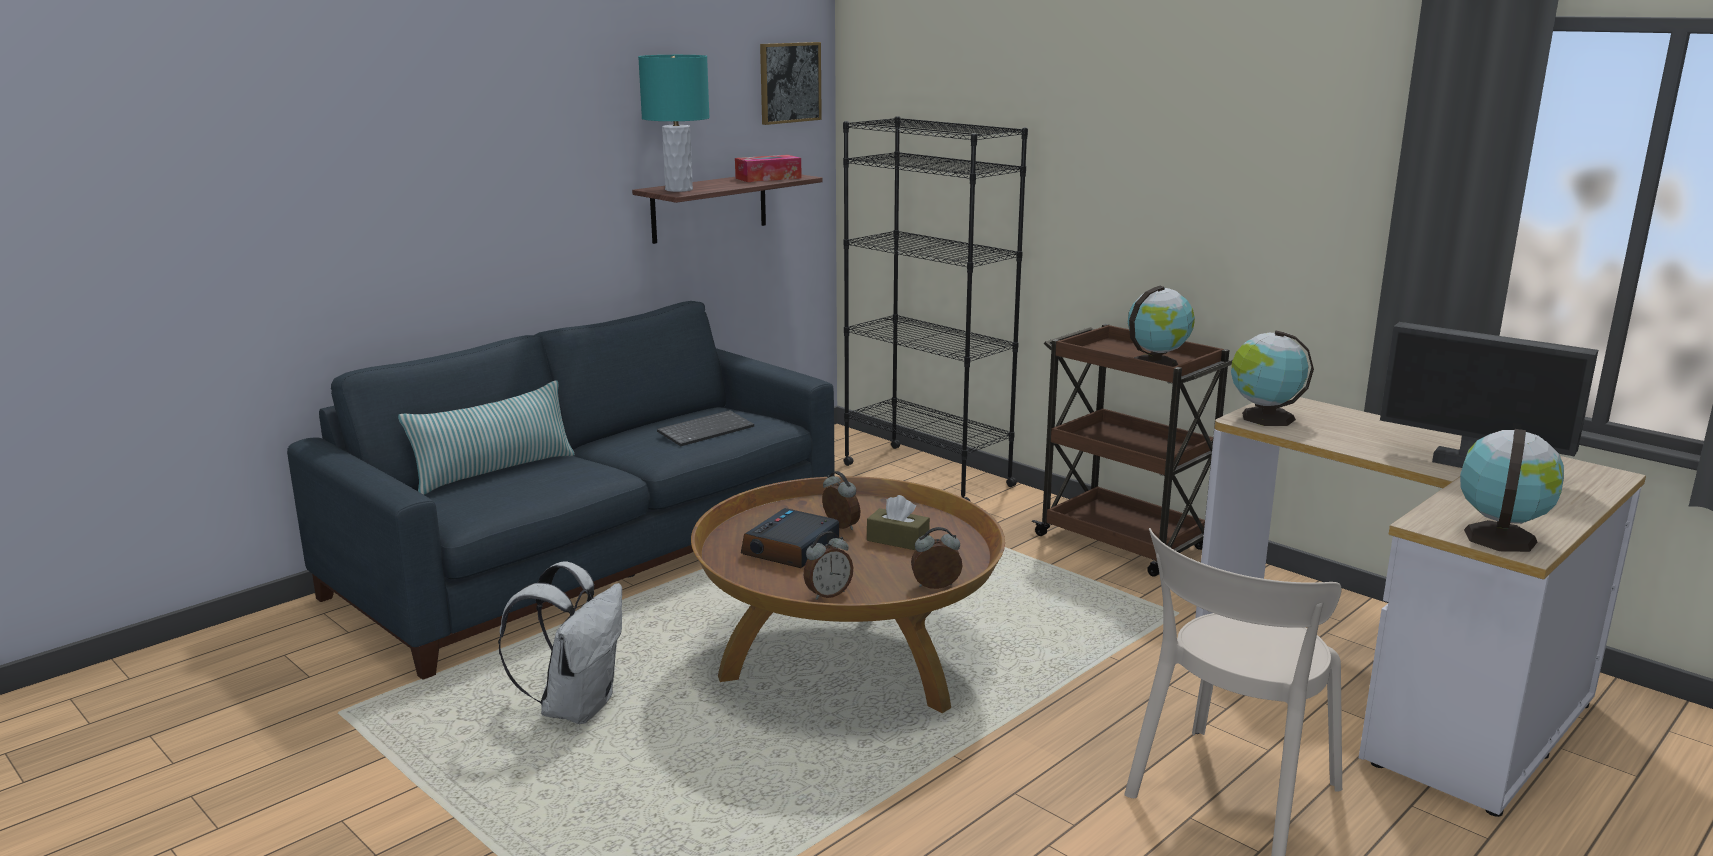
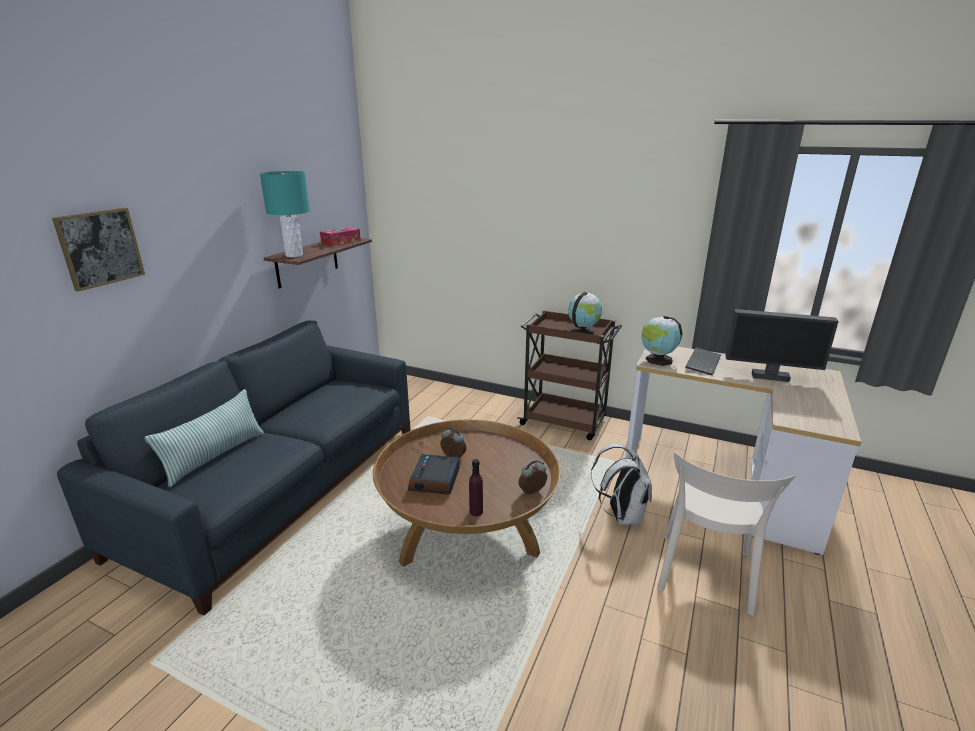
camera: 20 degrees left, 5 degrees up
(576, 706) = (320, 610): white backpack -> white backpack (621, 515)
(706, 430) = (339, 401): keyboard -> keyboard (702, 362)
(789, 82) = (342, 183): picture -> picture (100, 248)
(827, 594) = (476, 511): alarm clock -> purple bottle
(898, 540) = (490, 461): brown tissue box -> none
(927, 474) = (445, 395): black bookcase -> none
(1499, 536) = (824, 423): globe -> none

